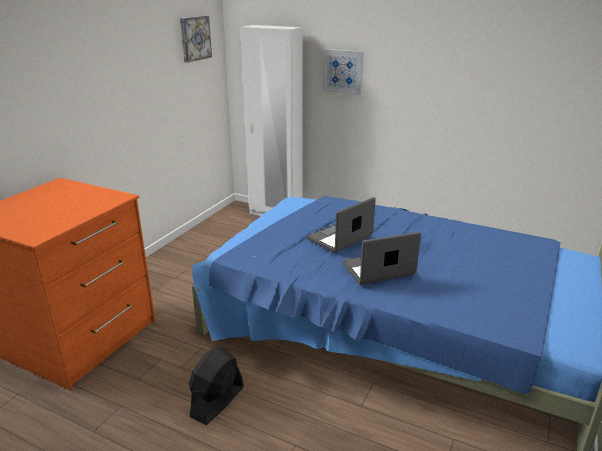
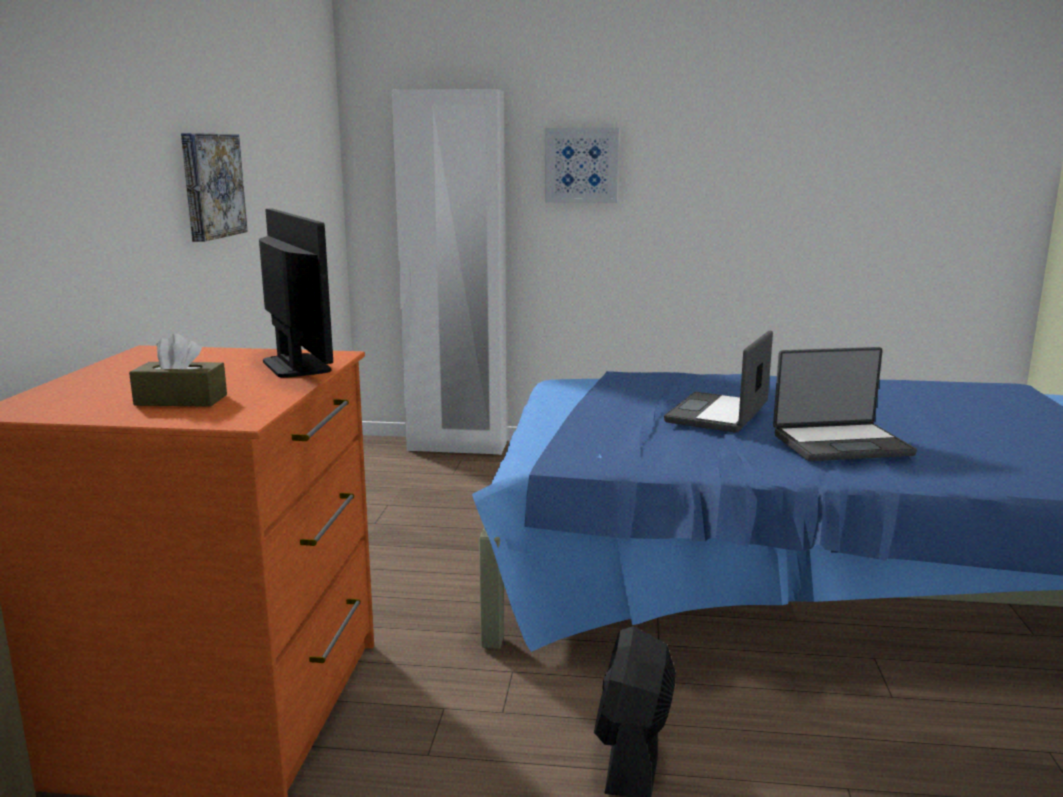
camera: 20 degrees left, 10 degrees down
(31, 220) = (181, 400): none -> brown tissue box
(98, 203) = (296, 366): none -> monitor
(194, 38) = (307, 108): picture -> picture (210, 185)
(378, 270) = (840, 444): laptop -> laptop turned 150 degrees counterclockwise

